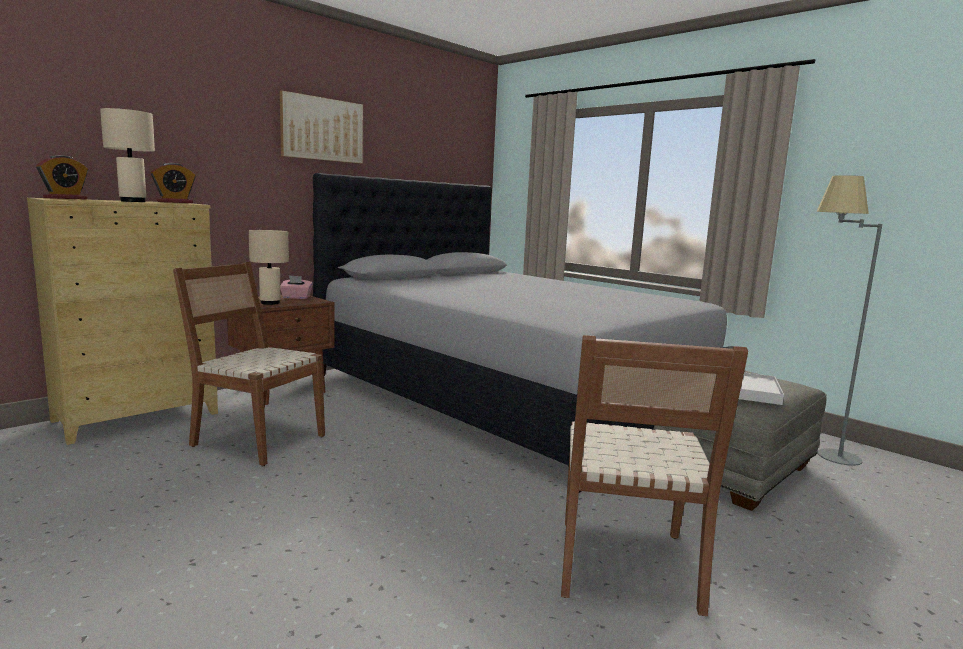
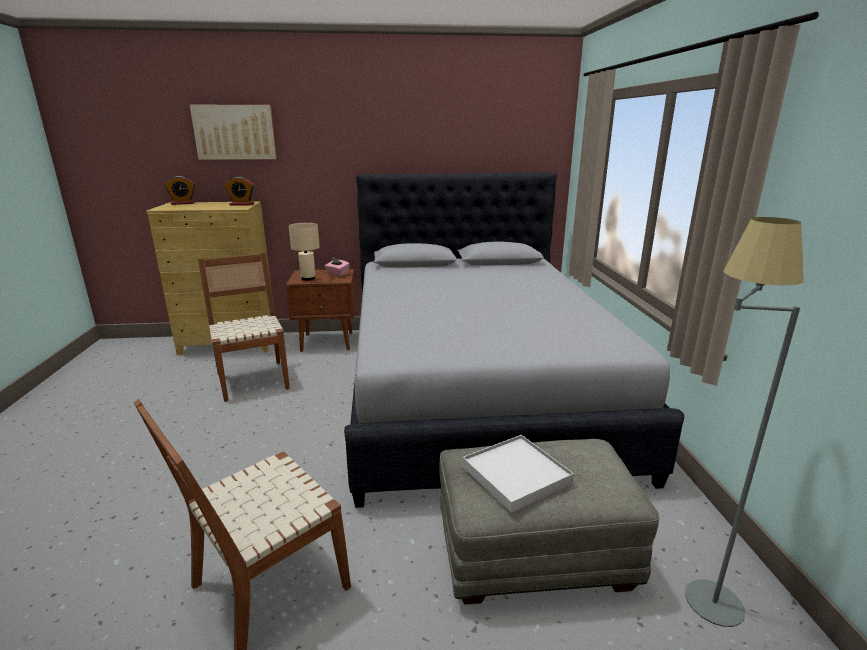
camera: 40 degrees right, 10 degrees up
(133, 201) = (207, 207): beige table lamp -> none
(322, 129) = (371, 134): picture -> picture (235, 132)

